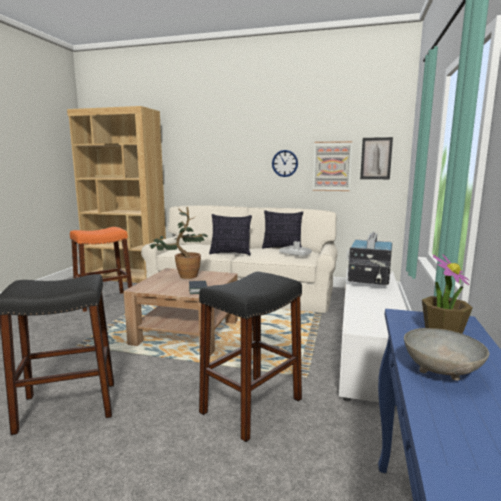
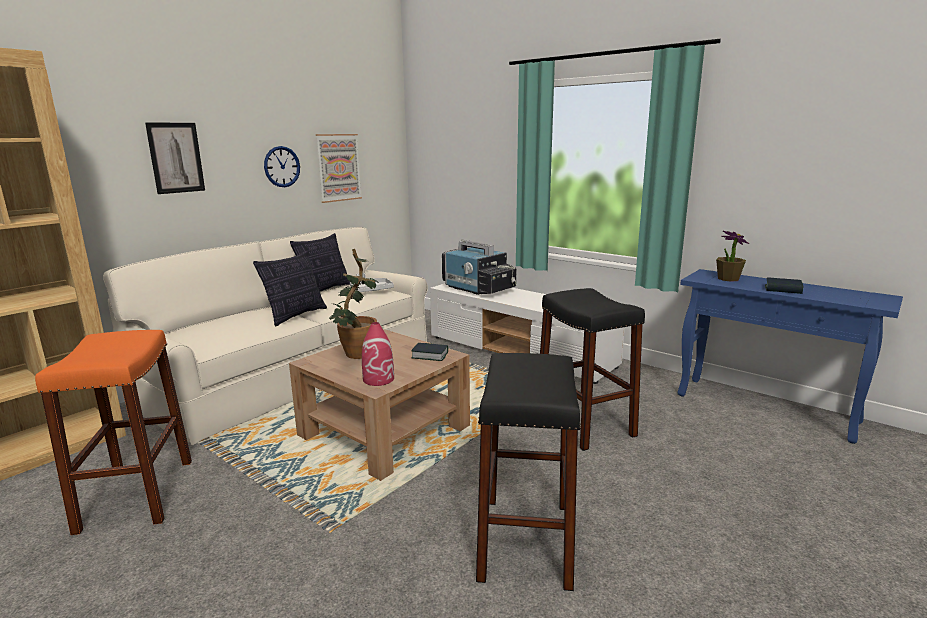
camera: 65 degrees left, 5 degrees up
(151, 286) = (379, 379): none -> red vase
(376, 158) = (379, 155): picture -> picture (176, 158)
(440, 373) = (783, 289): grey bowl -> book

